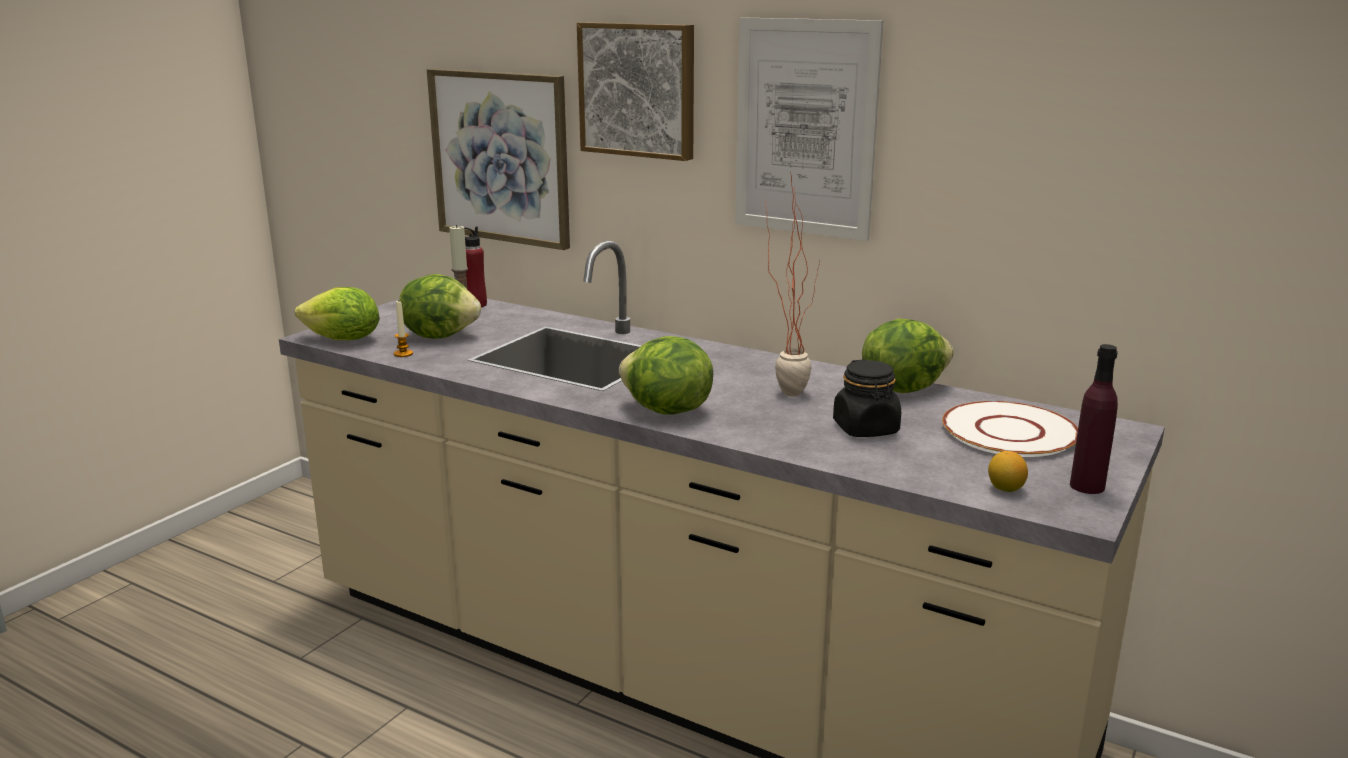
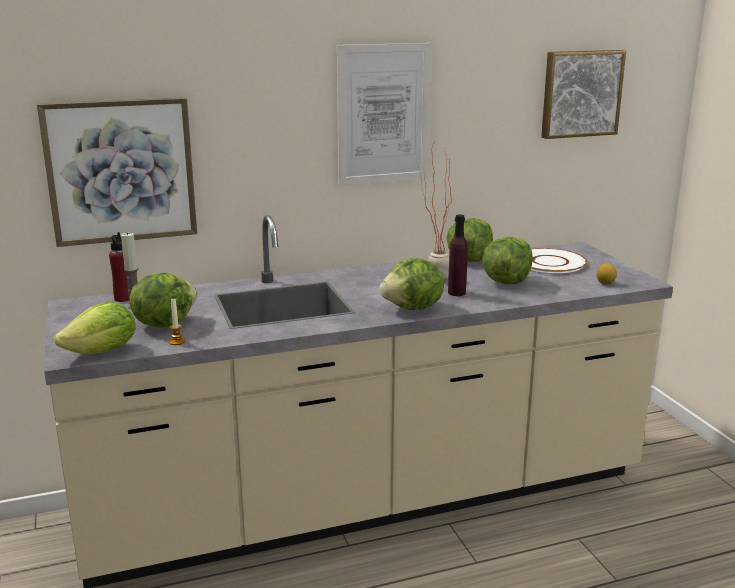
camera: 50 degrees left, 0 degrees up
(639, 90) = (256, 101): picture -> picture (580, 93)
(866, 429) = (506, 282): black jar -> lettuce
(1087, 486) = (621, 272): purple bottle -> purple bottle (456, 293)

